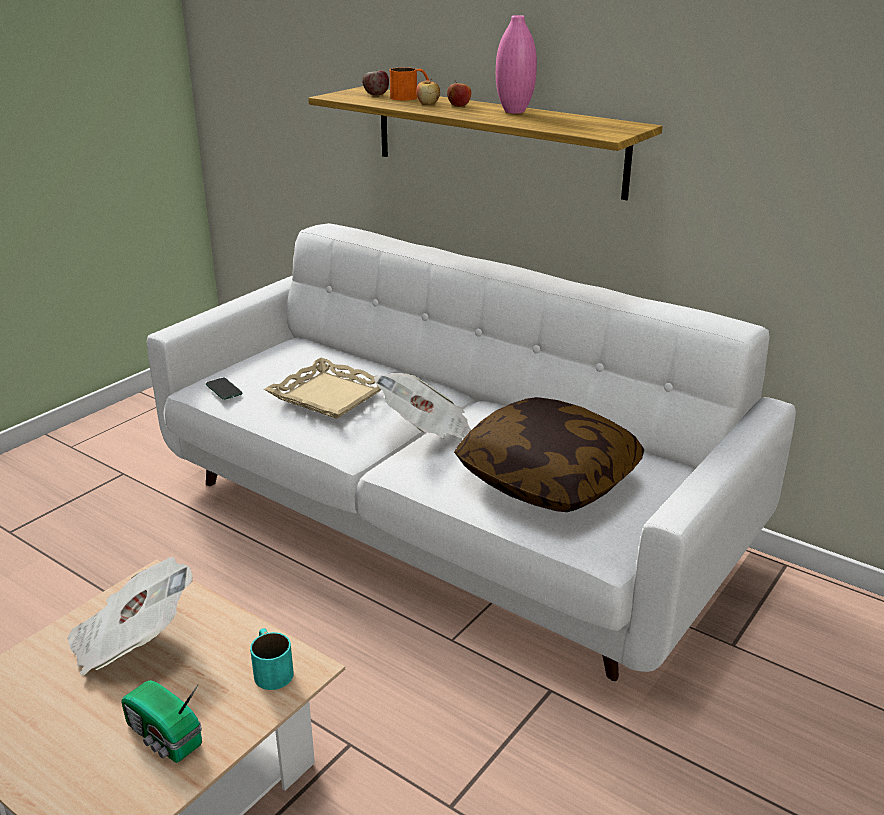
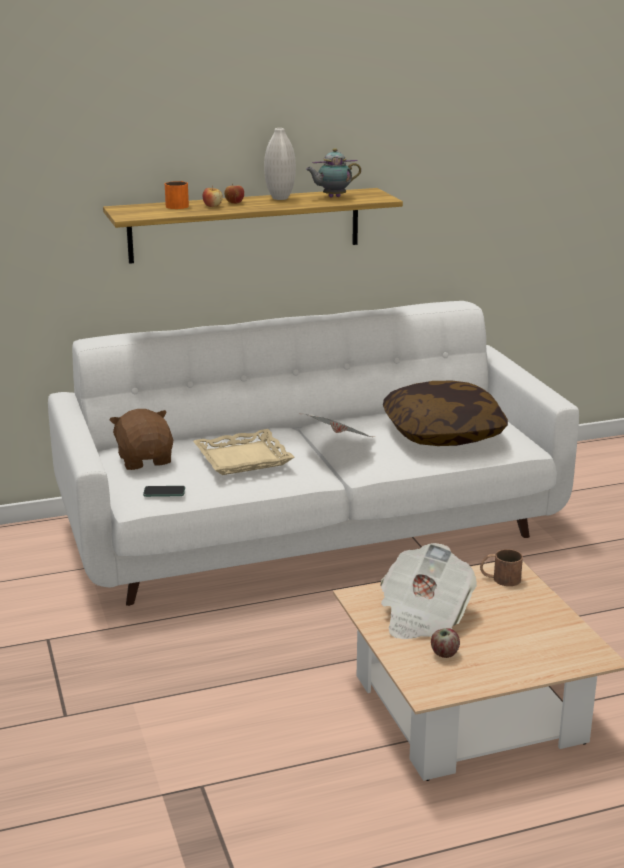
camera: 55 degrees left, 5 degrees down
(164, 737) = (531, 623): radio -> none
(271, 668) = (500, 578): turquoise mug -> brown mug
(284, 358) = (145, 460): none -> brown plush toy
(376, 94) = (148, 208): apple -> apple (444, 654)
(514, 111) = (280, 198): pink vase -> white vase
(565, 122) = (332, 197): none -> teapot

